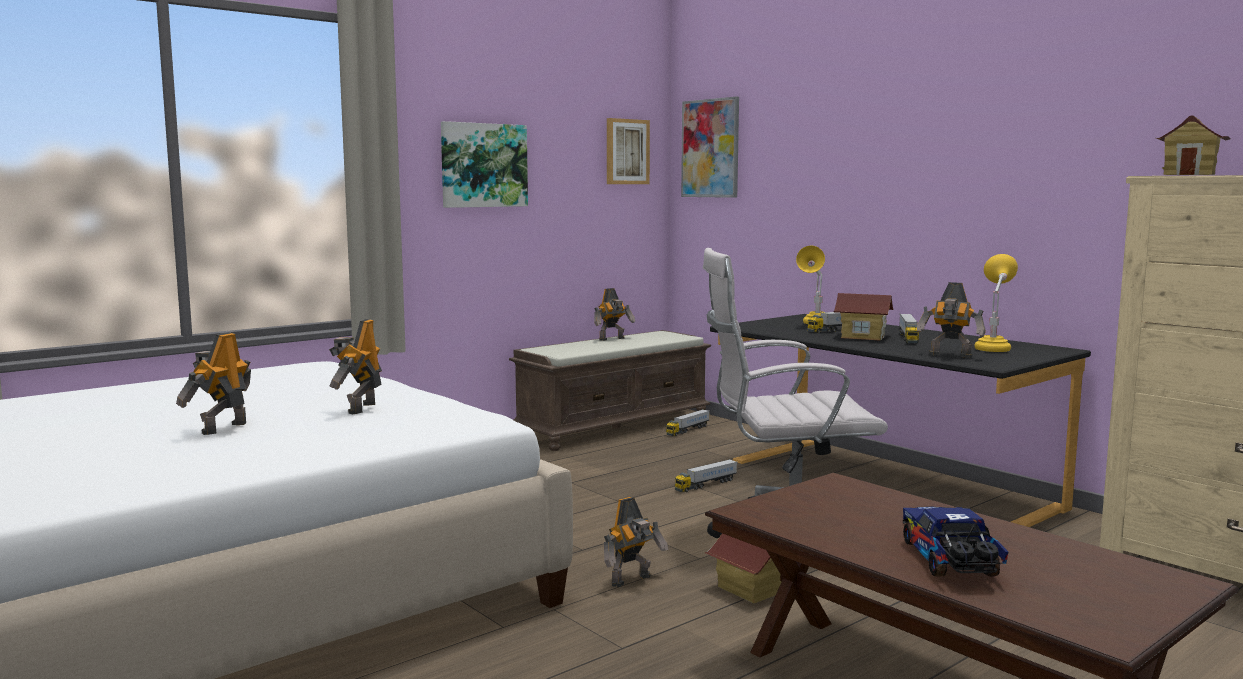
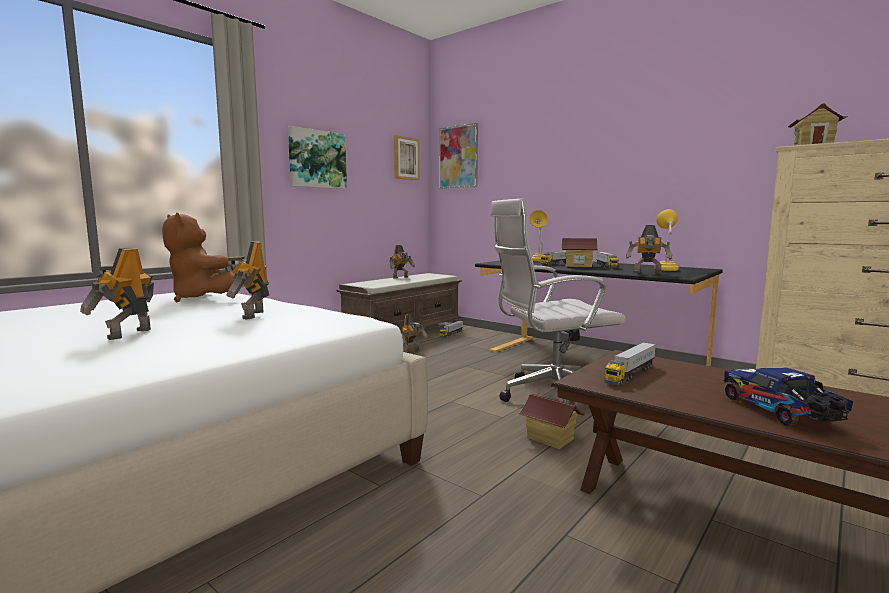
camera: 10 degrees left, 0 degrees up
(310, 378) = (202, 298): none -> brown plush toy
(633, 581) = (464, 438): toy robot -> toy robot (412, 351)
(706, 485) = (480, 366): toy truck -> toy truck (630, 374)

